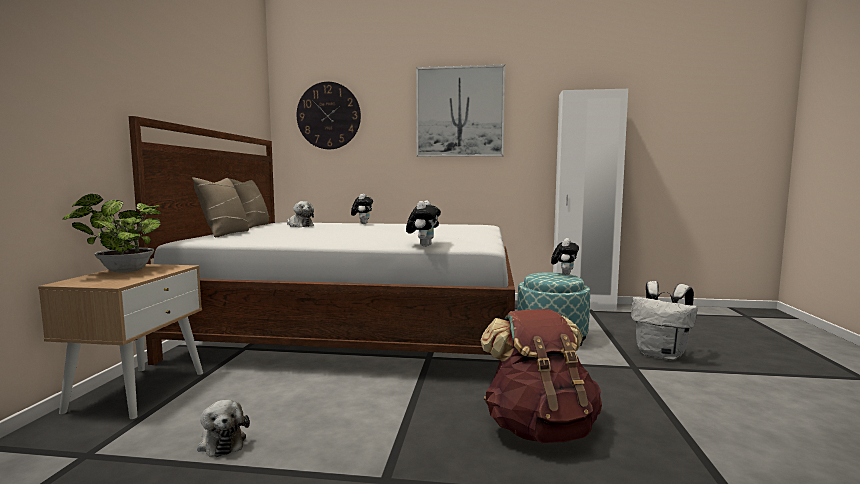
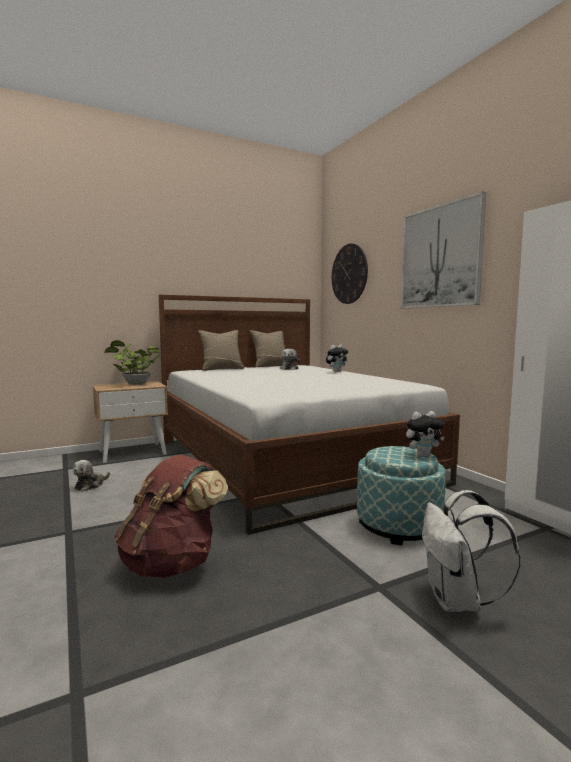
camera: 55 degrees right, 0 degrees up
(423, 245) = (236, 392): plush toy -> none

